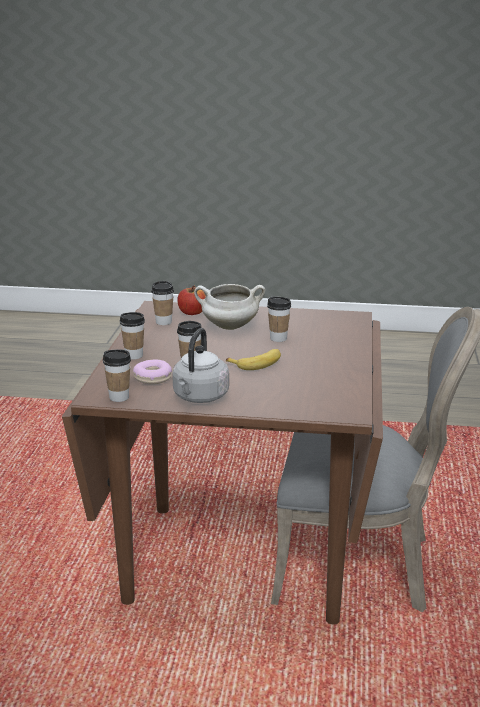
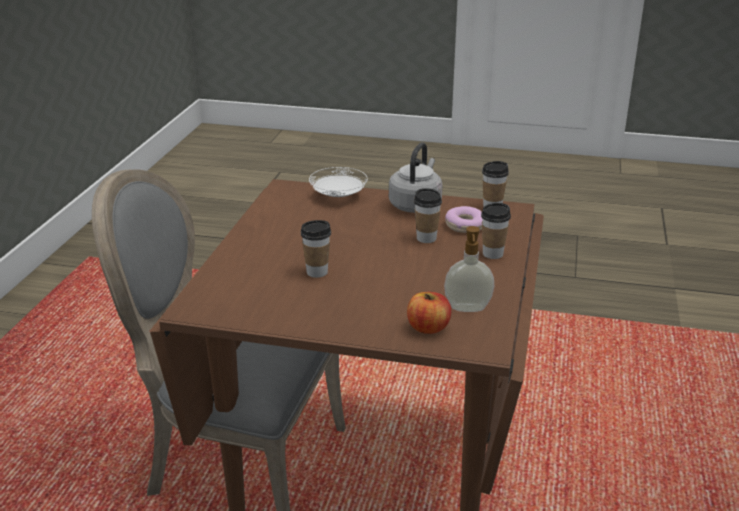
camera: 175 degrees left, 5 degrees up
(163, 322) = (467, 309): cup -> soap dispenser
(229, 327) = (376, 295): white cooking pot -> none
(257, 363) = (352, 238): banana -> none
(285, 403) = (338, 196): none -> white plate

